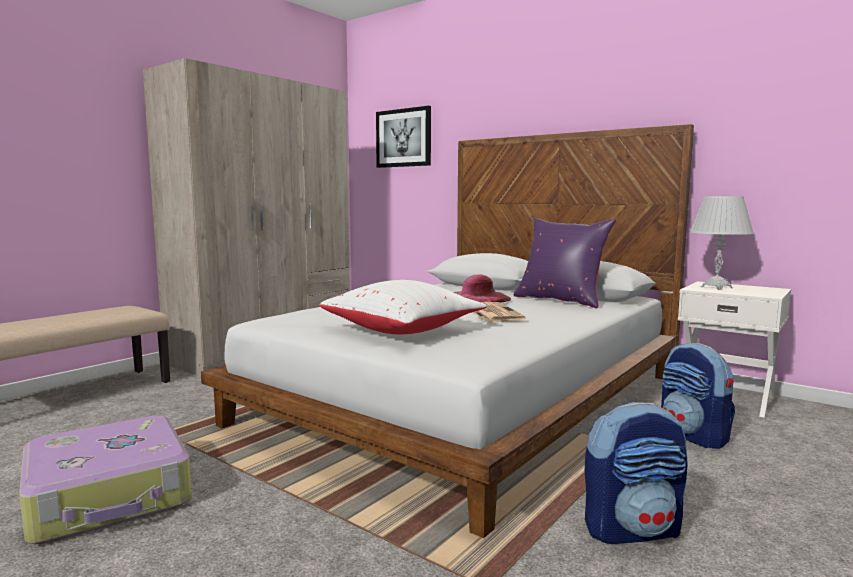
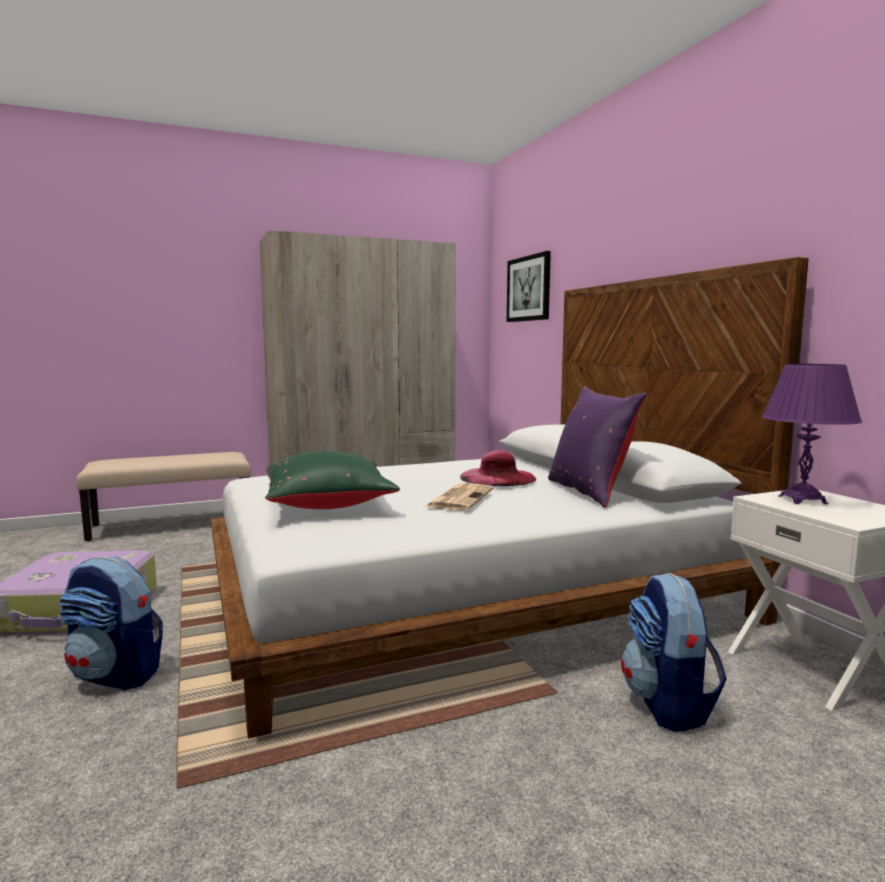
camera: 30 degrees right, 0 degrees up
(403, 331) = (329, 505): white pillow -> green pillow
(632, 529) = (399, 788): backpack -> backpack (116, 675)
(716, 287) = (802, 500): white table lamp -> purple table lamp

